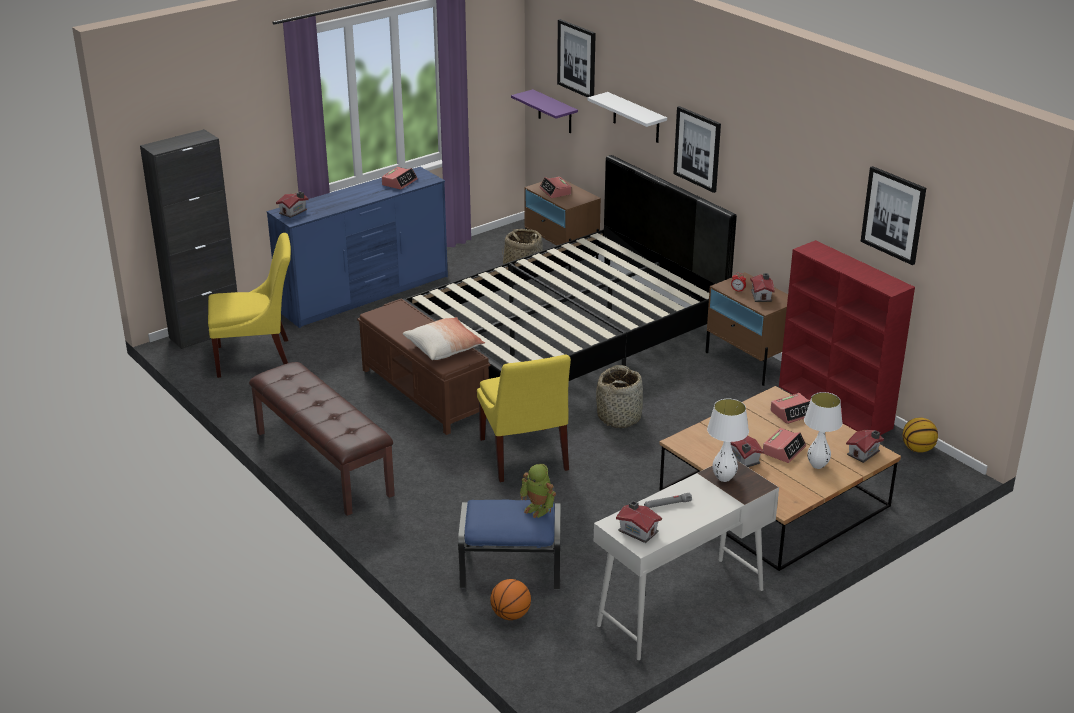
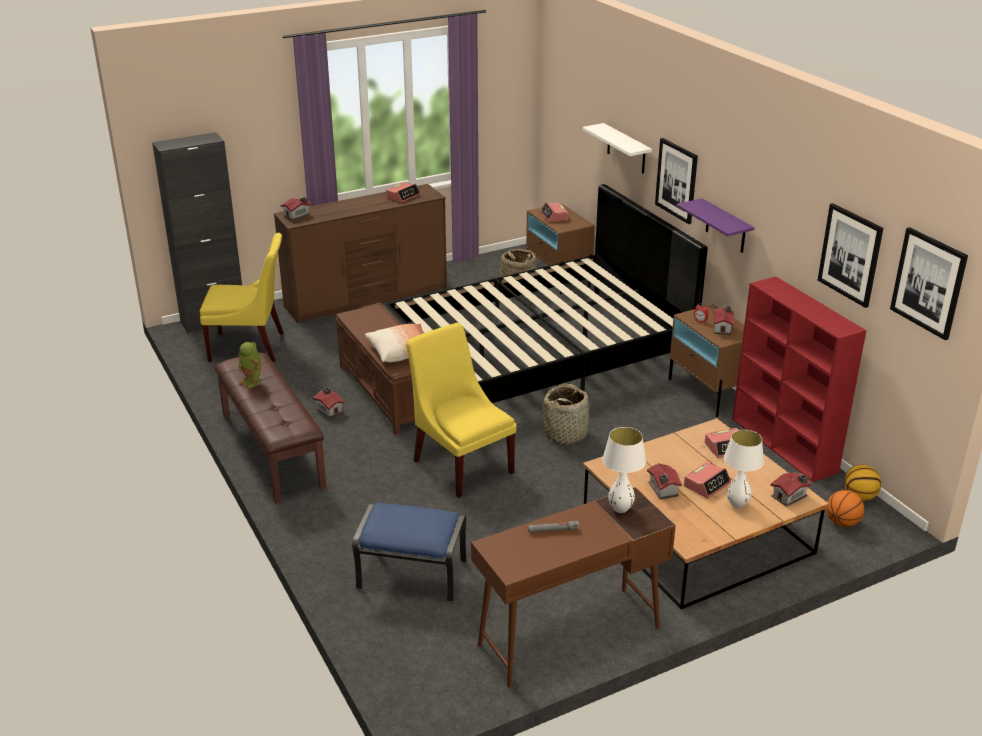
camera: 10 degrees right, 0 degrees up
(365, 294) = (367, 298): blue dresser -> brown dresser
(510, 615) = (396, 623): basketball -> basketball (842, 523)
(523, 457) = (461, 464): yellow chair -> yellow chair turned 150 degrees clockwise
(538, 509) = (439, 519): toy robot -> toy robot (252, 382)
(555, 112) = (561, 142): purple shelf -> purple shelf (726, 227)
(577, 58) = (580, 90): picture -> picture (928, 283)
(638, 530) = (513, 555): toy house -> toy house (329, 410)
(680, 607) = (568, 636): white desk -> brown desk

